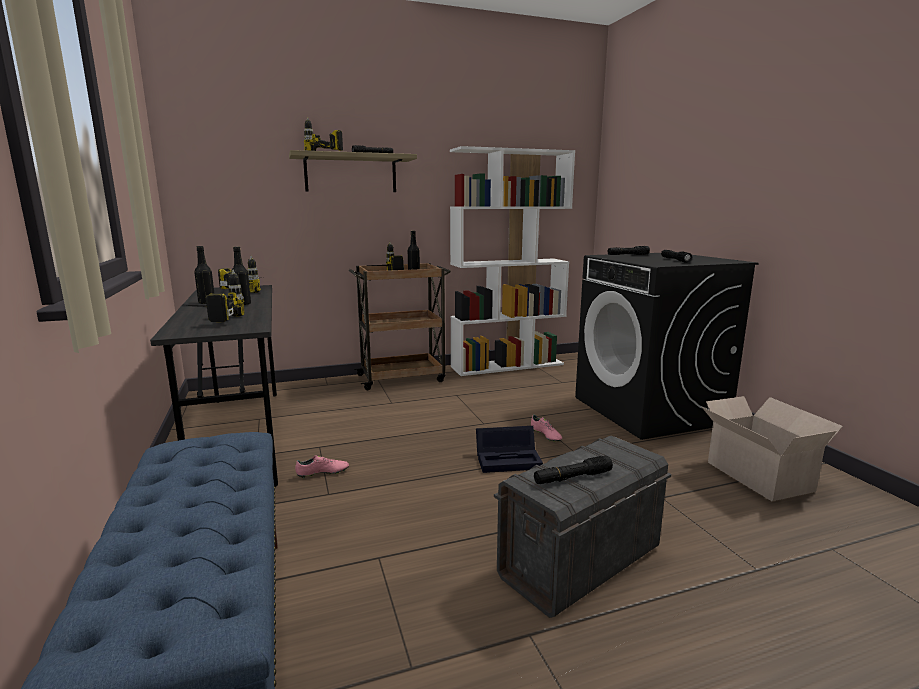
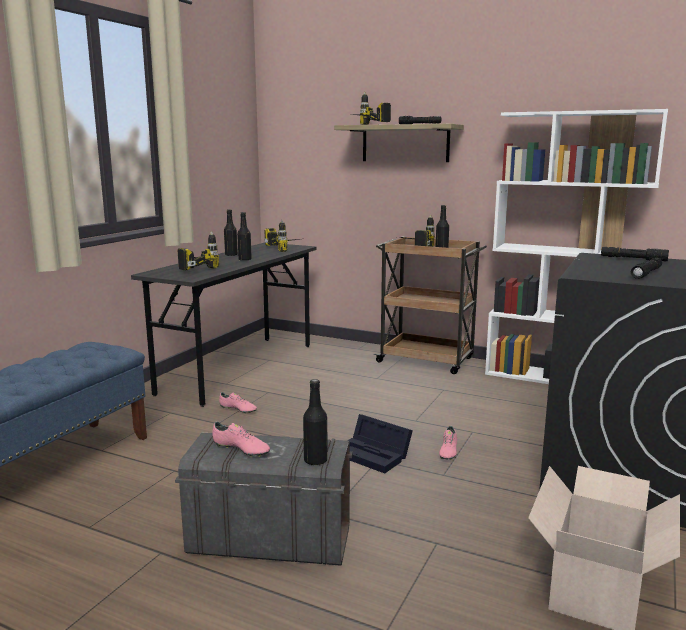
camera: 45 degrees right, 0 degrees up
(572, 477) = (241, 450): black flashlight -> pink shoe
(635, 458) = (315, 460): none -> black bottle

